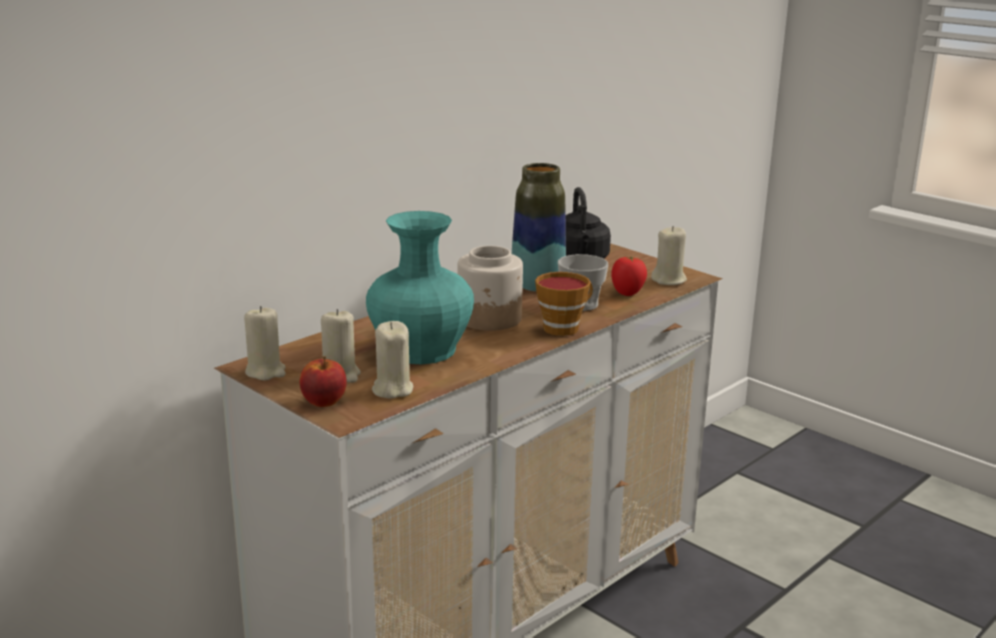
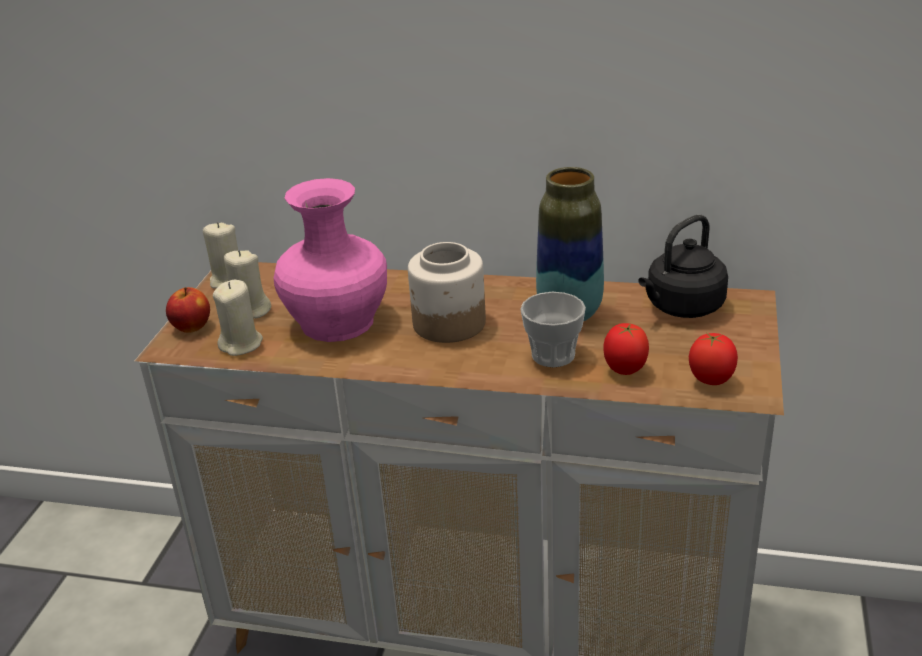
camera: 60 degrees right, 10 degrees up
(422, 350) = (337, 323): turquoise vase -> pink vase
(564, 327) = (477, 370): cup -> none
(669, 280) = (710, 381): beige candle -> tomato

